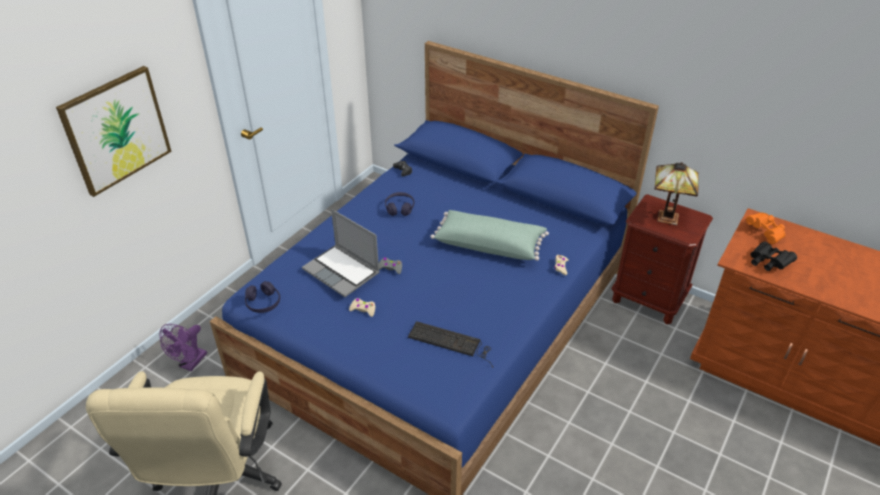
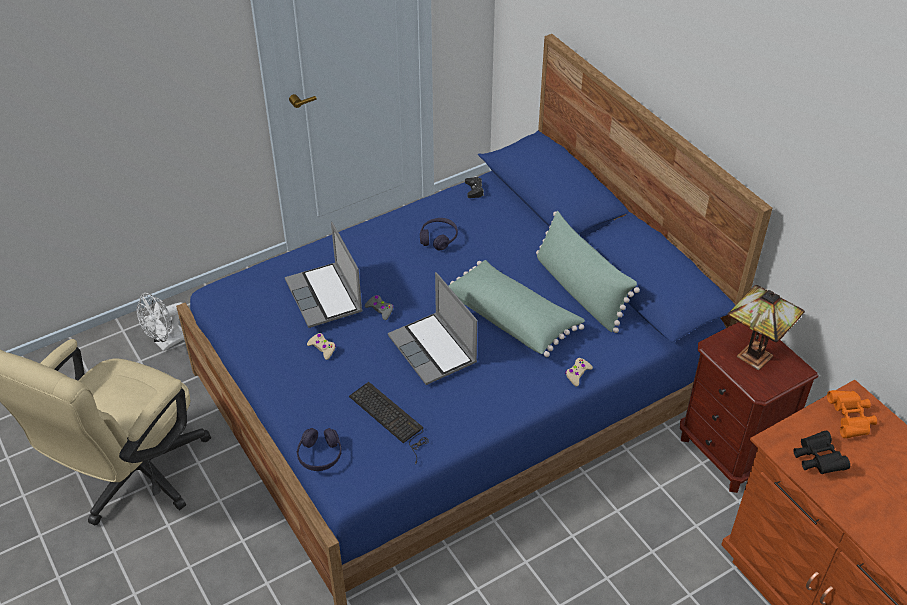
camera: 25 degrees right, 5 degrees up
(116, 130) = (126, 75): picture -> none
(190, 363) = (167, 342): purple fan -> white fan
(263, 303) = (226, 305): purple headphones -> purple headphones (320, 455)
(450, 283) = (434, 350): none -> laptop
(523, 213) = (580, 291): none -> green pillow

